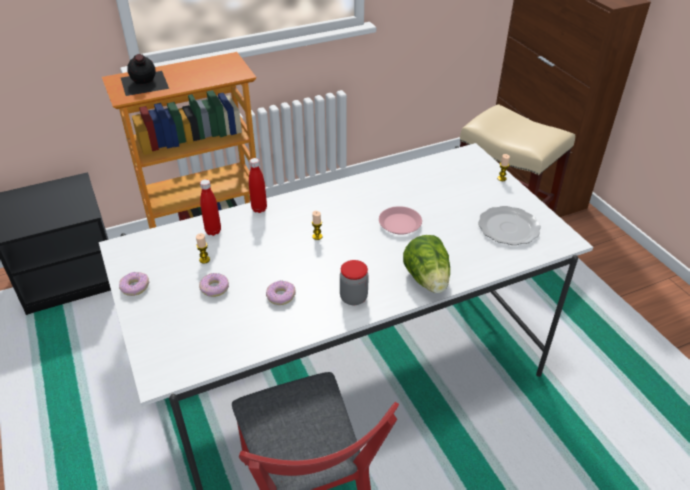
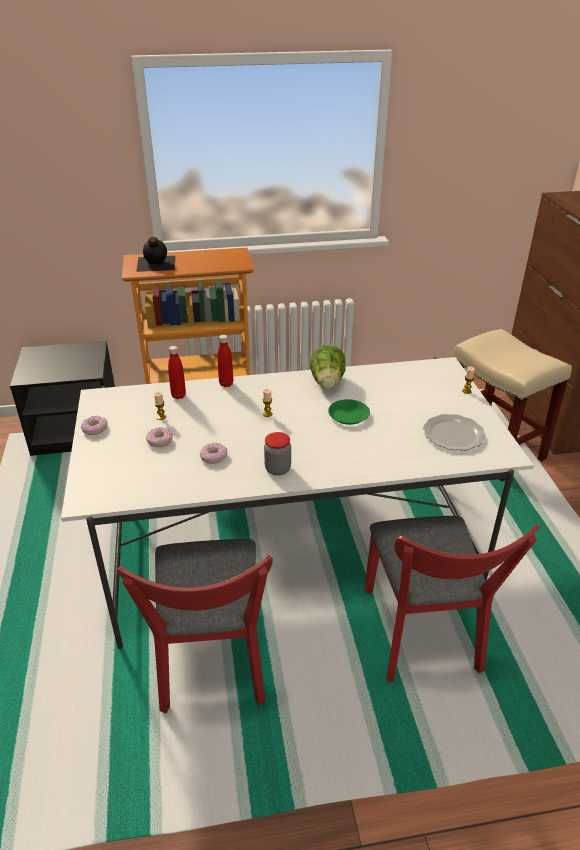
camera: 15 degrees right, 5 degrees down
(399, 224) = (348, 415): pink plate -> green plate
(427, 280) = (353, 466): lettuce -> lettuce (327, 383)
(501, 428) = (422, 638): none -> red chair

